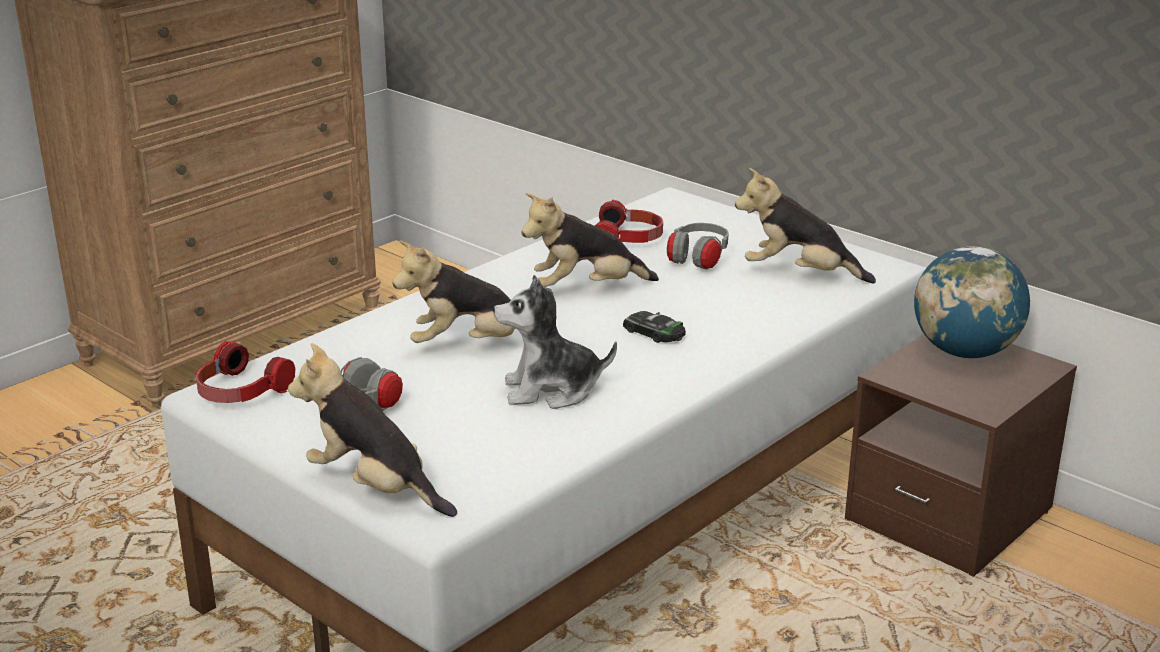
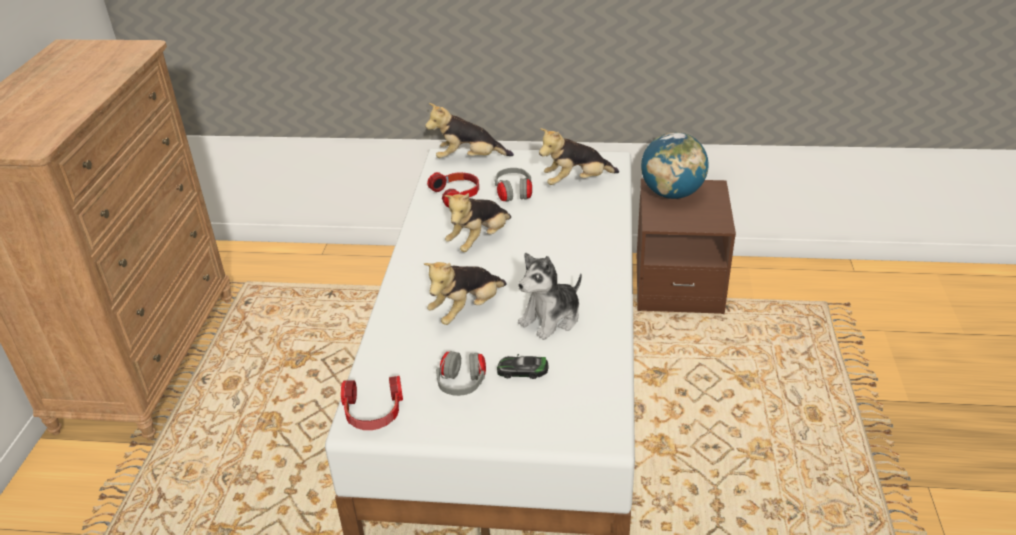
camera: 35 degrees left, 10 degrees up
(374, 487) = (544, 434): plush toy -> plush toy (468, 159)
(654, 333) = (553, 254): toy car -> toy car (522, 370)

